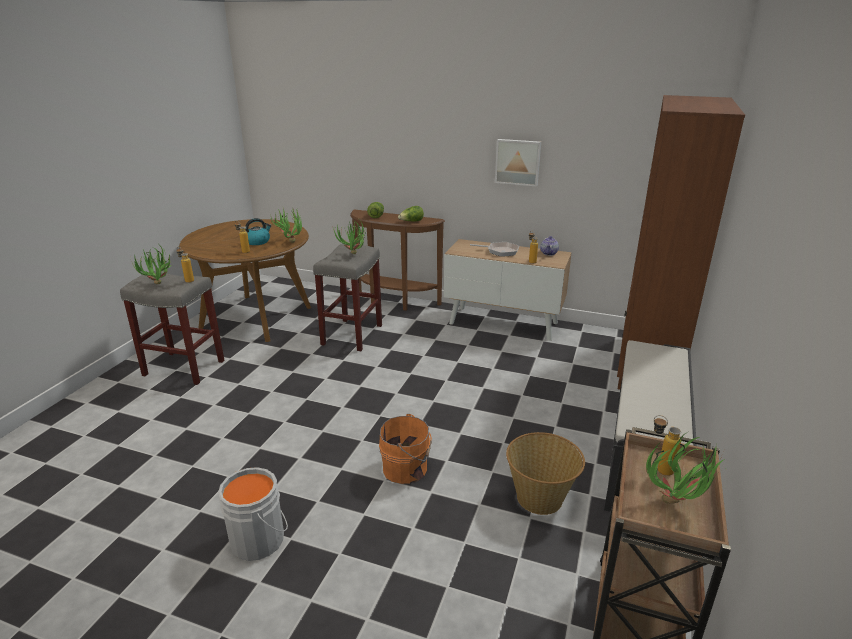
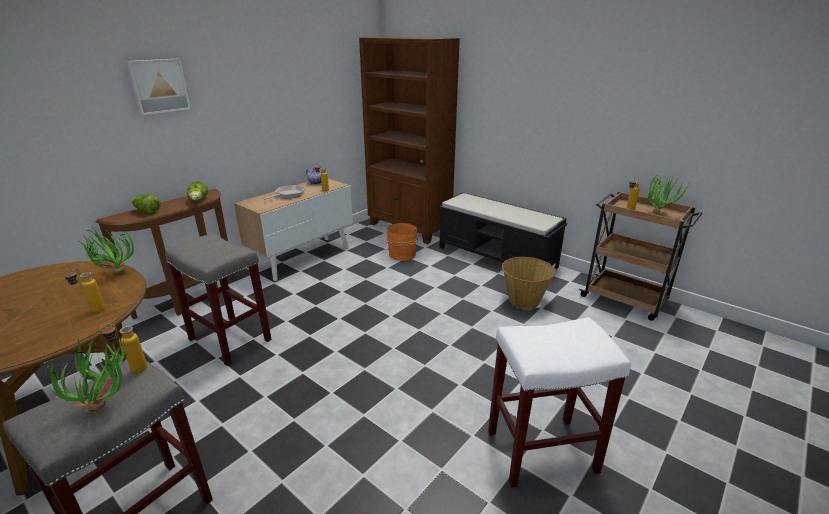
camera: 70 degrees left, 0 degrees up
(258, 241) = (70, 297): kettle -> none
(260, 539) = (540, 451): grey bucket -> white stool
(353, 255) = (219, 246): potted plant -> none
(407, 469) = (474, 347): orange bucket -> orange bucket (403, 254)
(518, 162) = (267, 111): picture -> picture (158, 86)

